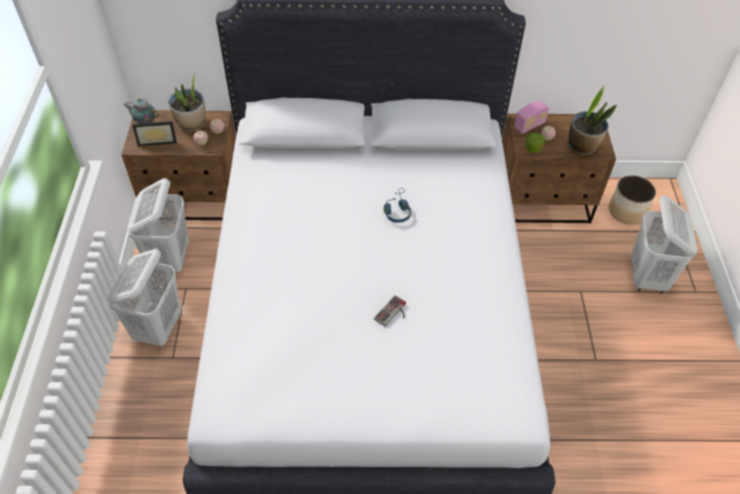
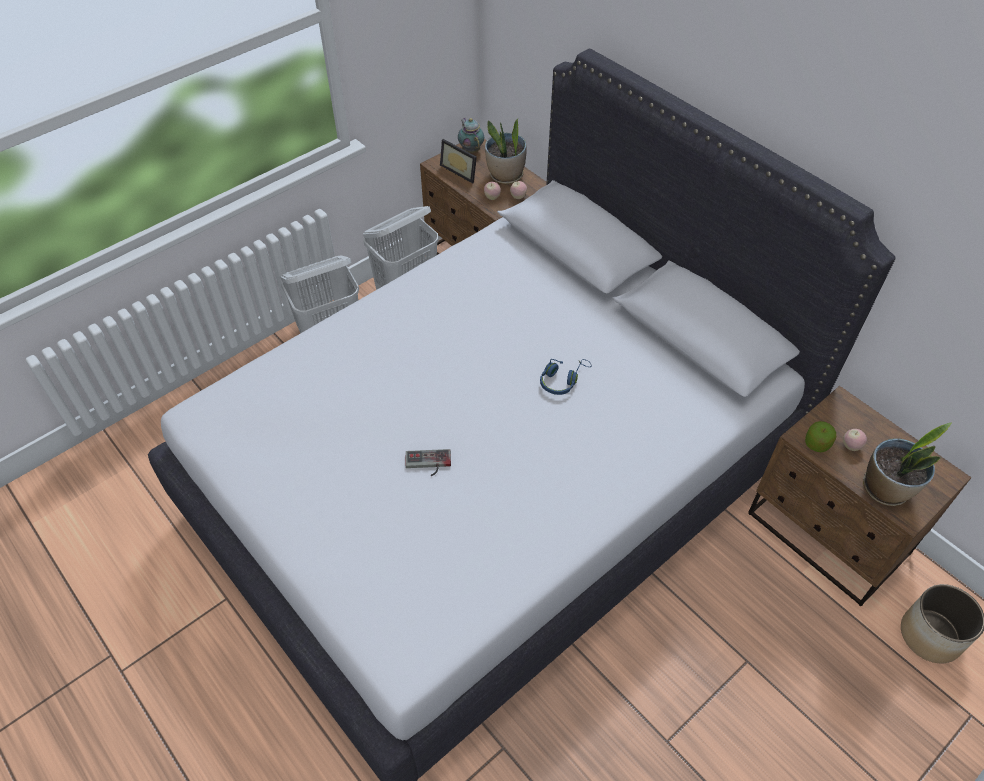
camera: 50 degrees right, 0 degrees up
(529, 125) = (848, 417): radio -> none
(647, 277) = (854, 726): white laundry basket -> none

